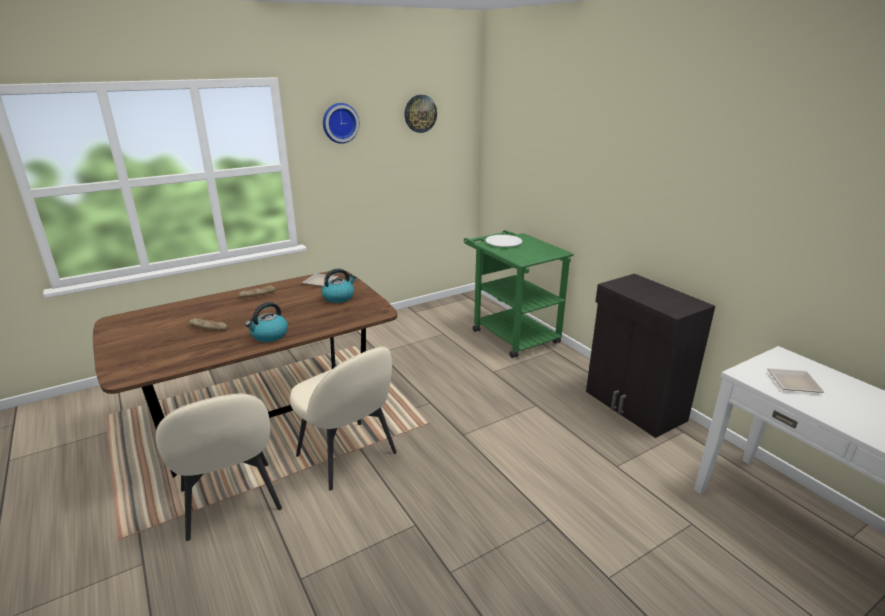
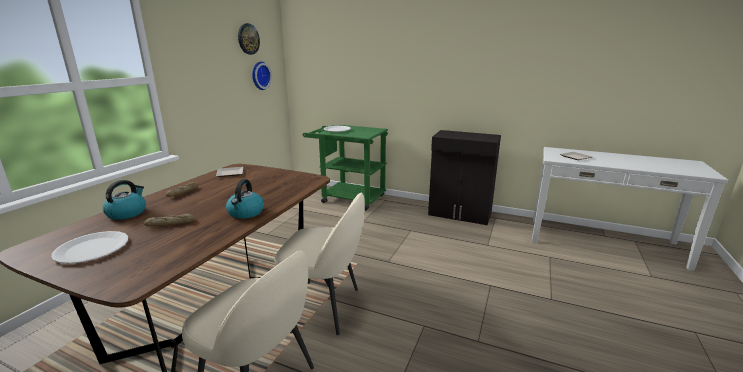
camera: 35 degrees left, 5 degrees down
(142, 334) = (92, 248): none -> white plate
(339, 123) = (192, 41): wall clock -> wall clock (259, 75)
(339, 297) = (265, 178): kettle -> kettle (127, 213)

